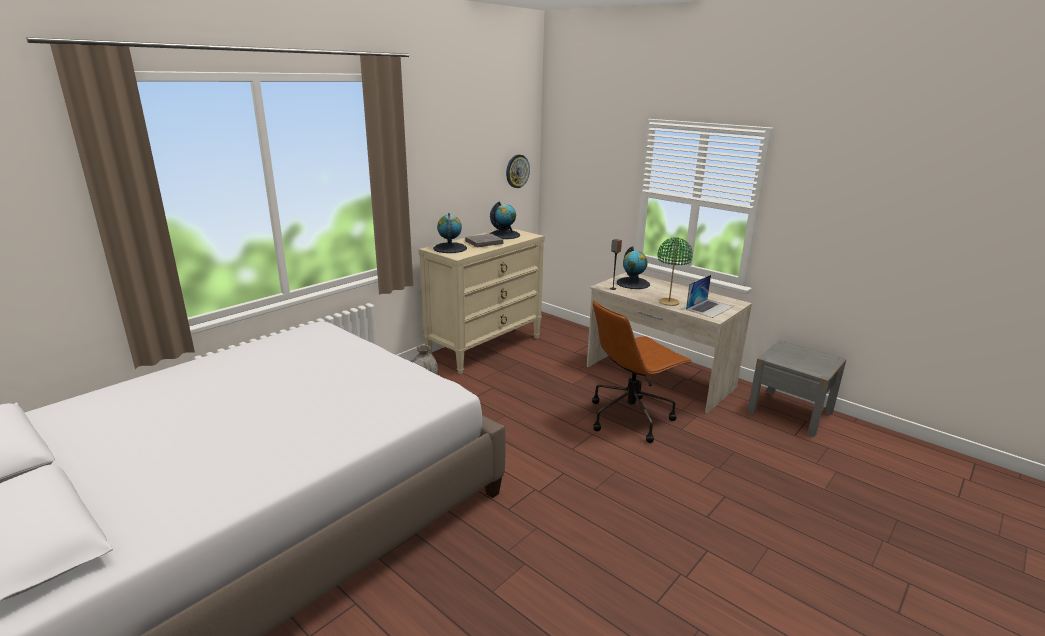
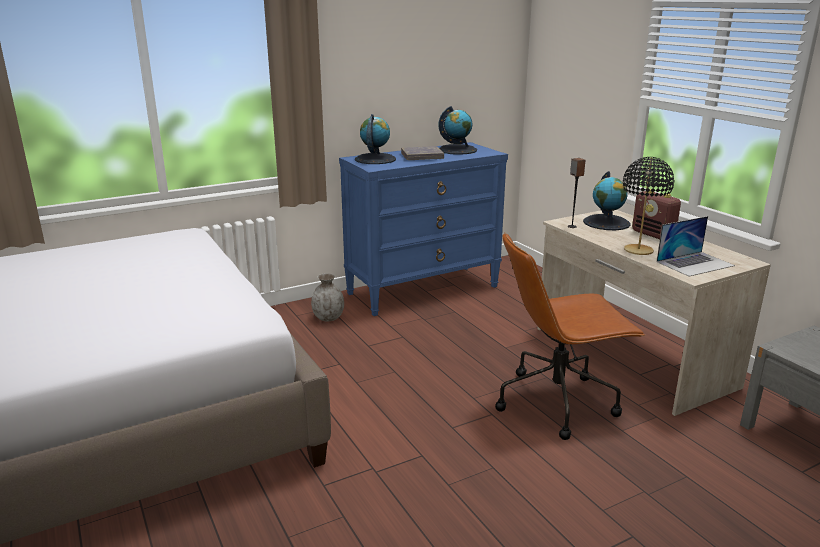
camera: 20 degrees right, 0 degrees up
(485, 347) = (423, 289): beige dresser -> blue dresser
(517, 171) = (490, 71): wall clock -> none
(668, 302) = (638, 251): green table lamp -> black table lamp
(669, 289) = (653, 234): none -> radio

